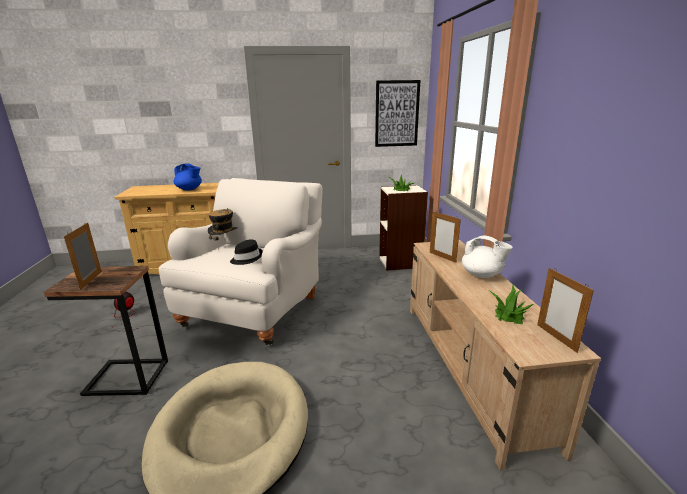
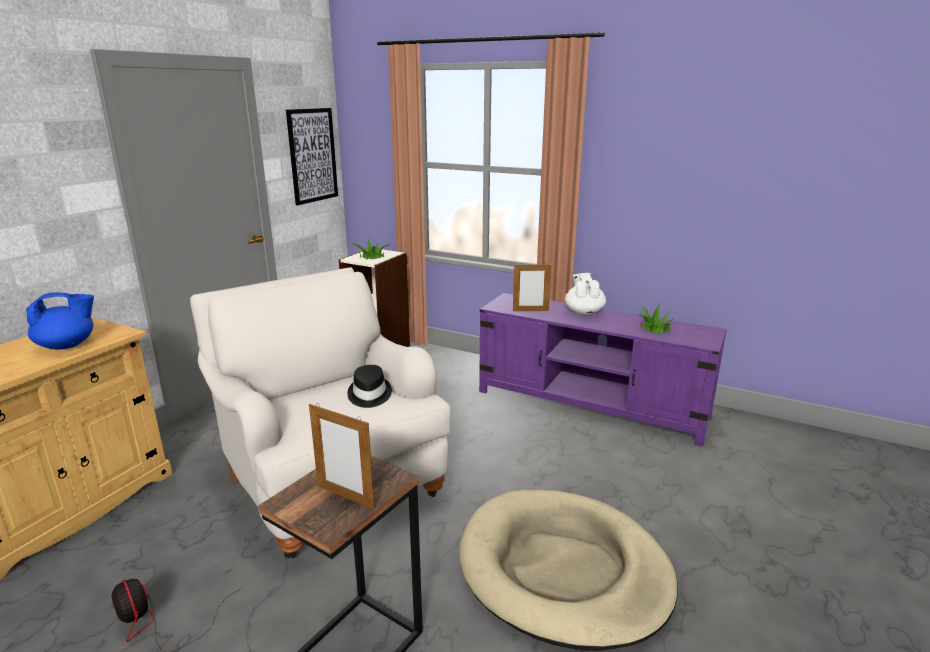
camera: 55 degrees left, 0 degrees up
(225, 244) = (285, 398): hat -> none
(470, 367) = (591, 404): beige tv stand -> purple tv stand
(482, 275) = (584, 312): white teapot -> white teapot turned 75 degrees counterclockwise
(556, 338) = (696, 329): picture frame -> none

